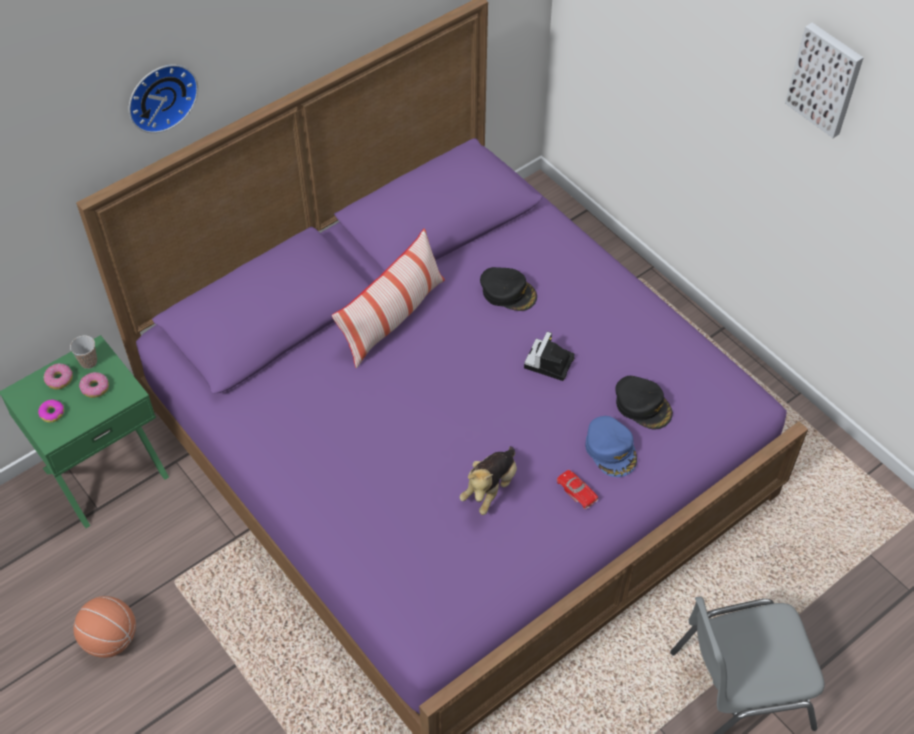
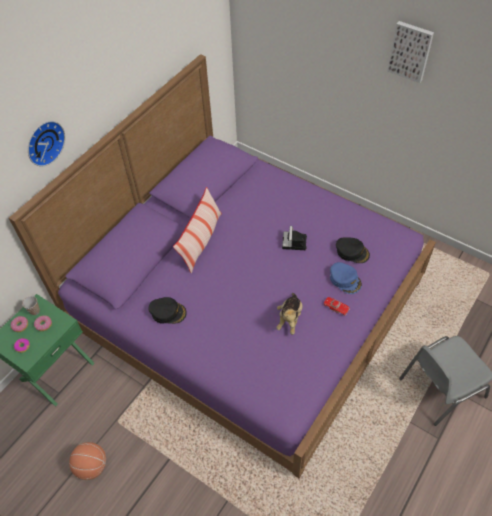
camera: 15 degrees left, 0 degrees up
(508, 292) = (258, 211): black cap -> black cap (168, 312)

